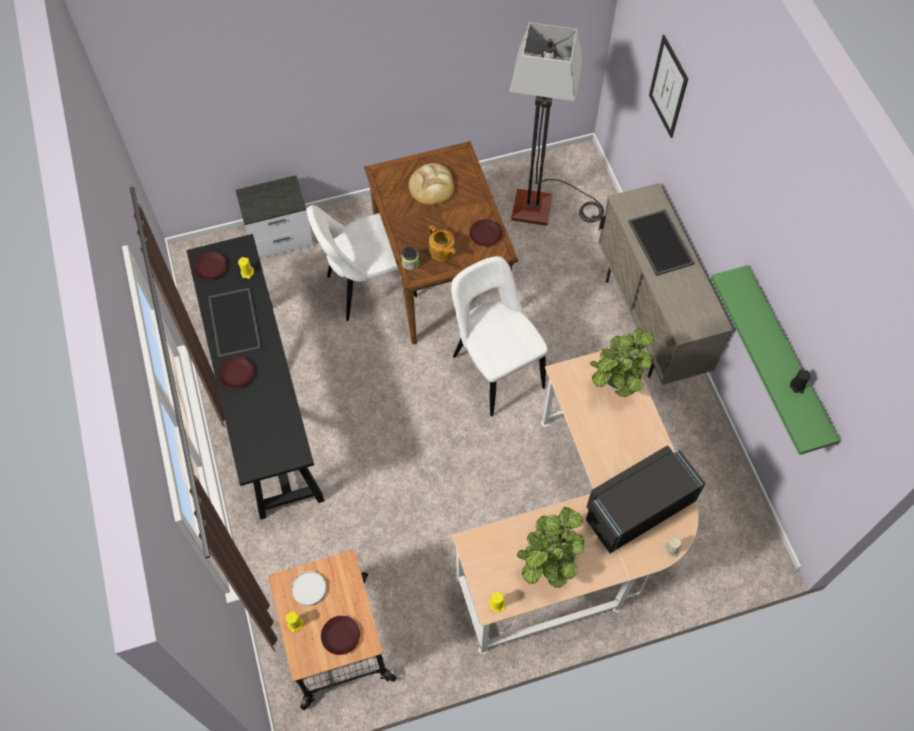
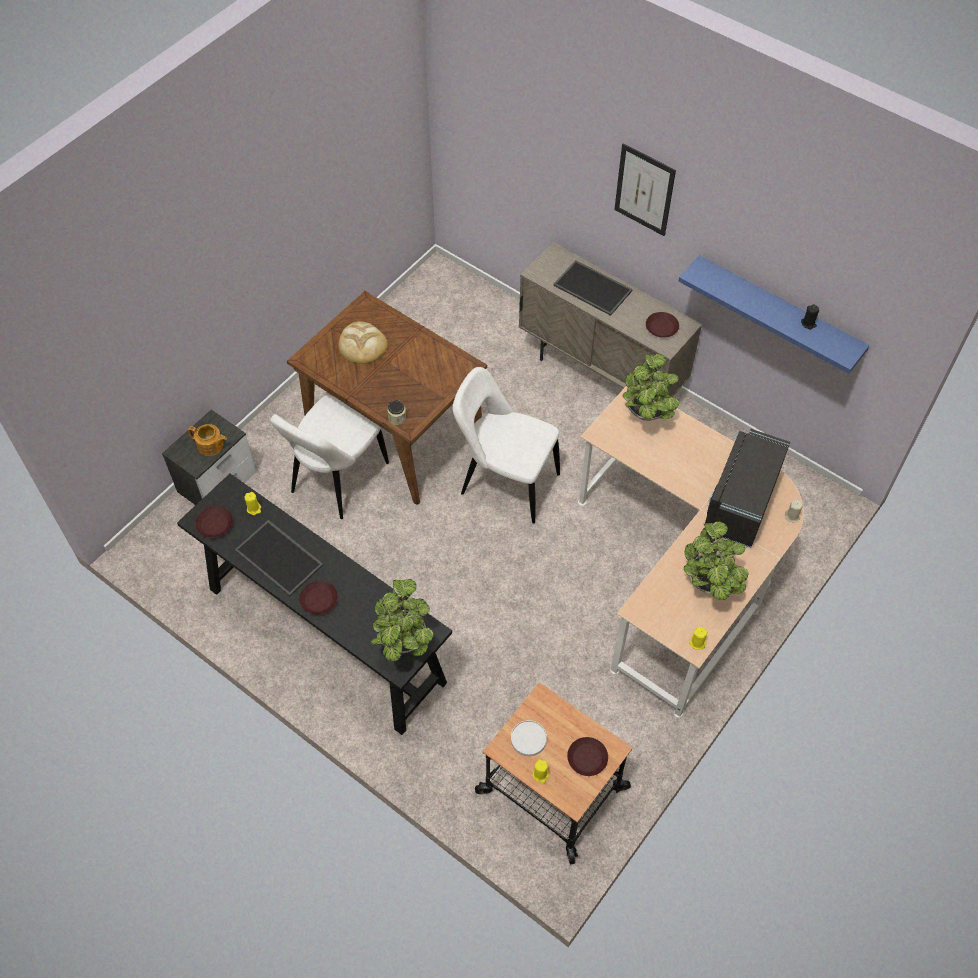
camera: 35 degrees left, 5 degrees down
(269, 449) = (403, 643): none -> potted plant
(442, 251) = (417, 393): teapot -> teapot (211, 446)
(485, 235) = (443, 360): brown plate -> brown plate (661, 327)
(545, 207) = (440, 327): floor lamp -> none
(668, 87) = (533, 148): picture -> picture (644, 190)
(786, 359) = (778, 312): green shelf -> blue shelf

